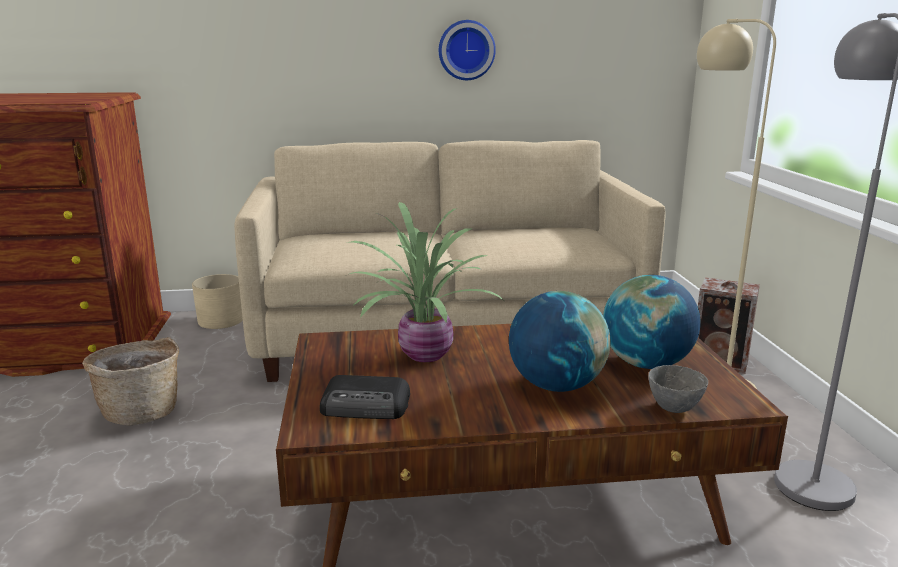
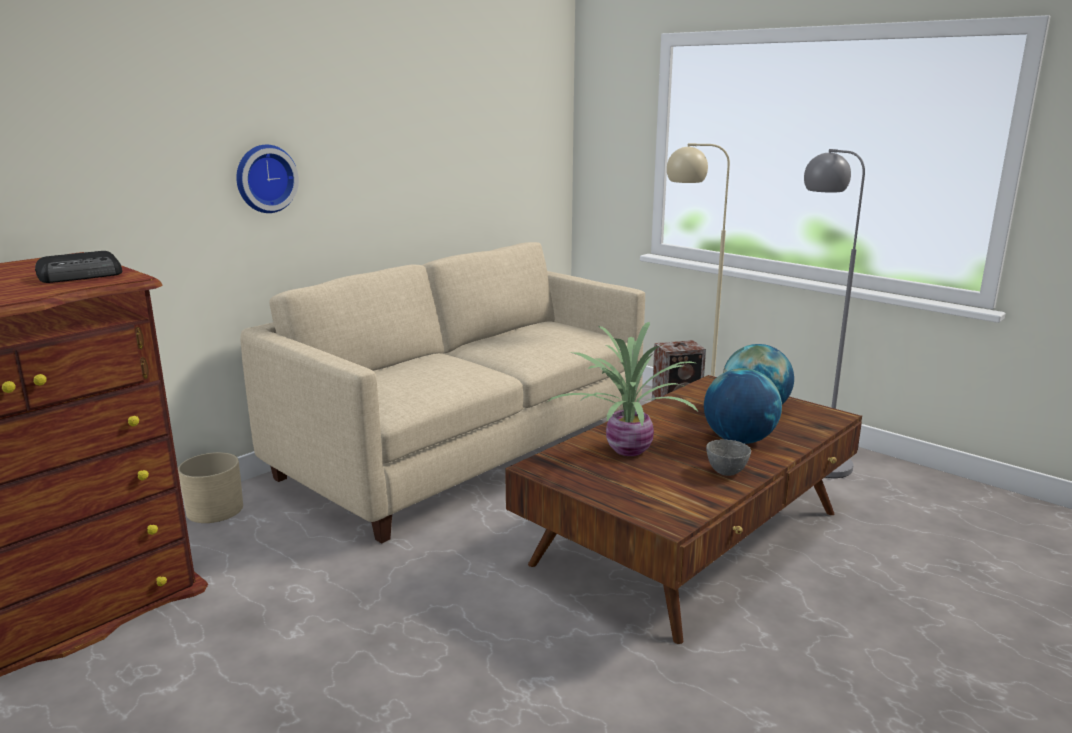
camera: 40 degrees left, 0 degrees up
(141, 411) = (308, 617): basket -> none
(366, 406) = (669, 495): radio -> radio (82, 275)
(466, 50) = (414, 167): wall clock -> wall clock (265, 178)
(673, 407) = (813, 430): grey bowl -> grey bowl (725, 472)

